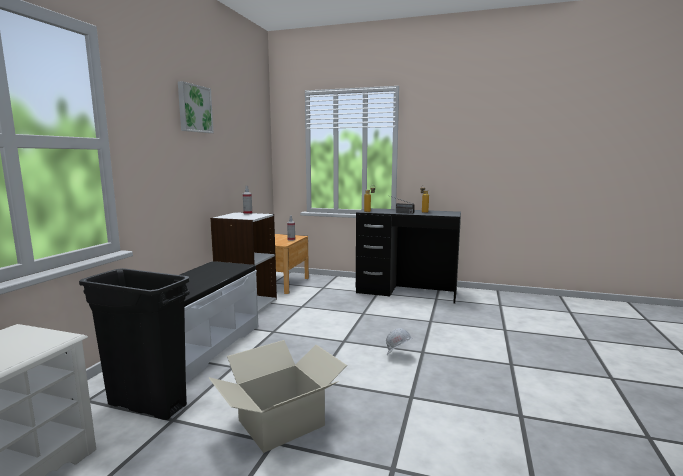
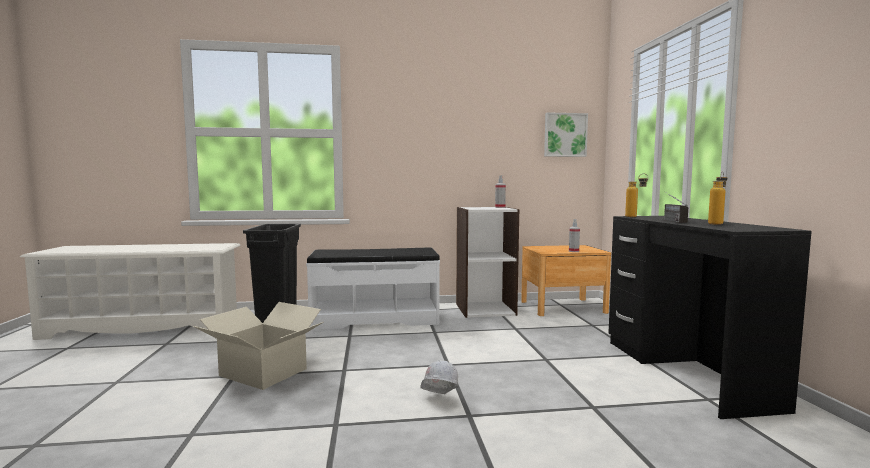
camera: 65 degrees right, 5 degrees down
(194, 108) = (450, 97): picture -> picture (565, 135)

